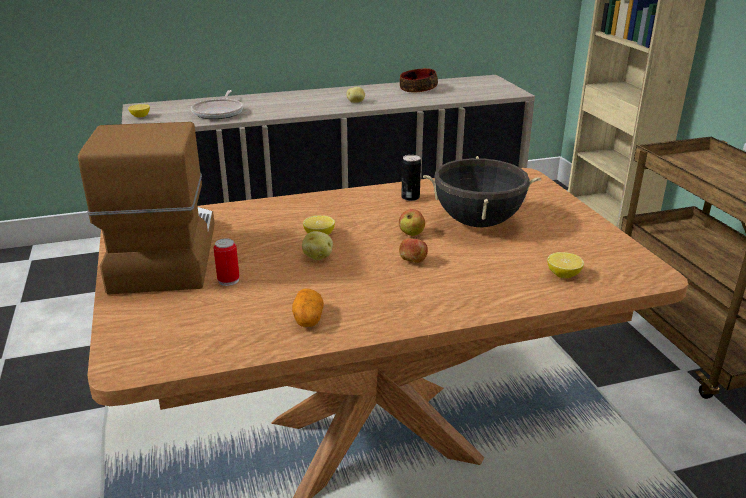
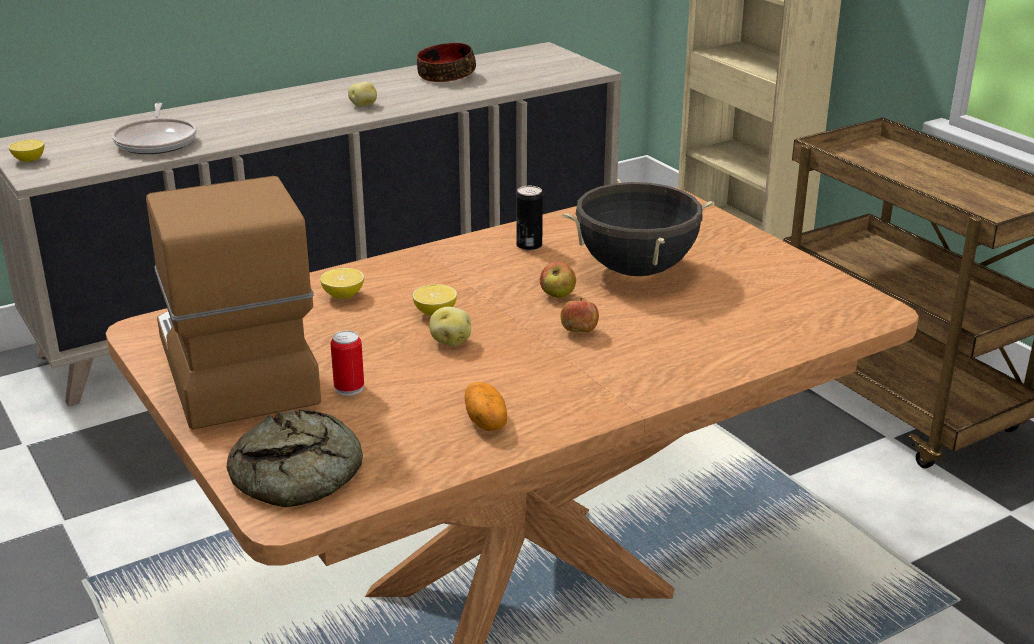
camera: 15 degrees left, 0 degrees up
(156, 338) = (301, 473): none -> bread
(563, 275) = (772, 324): lemon -> lemon (343, 295)

